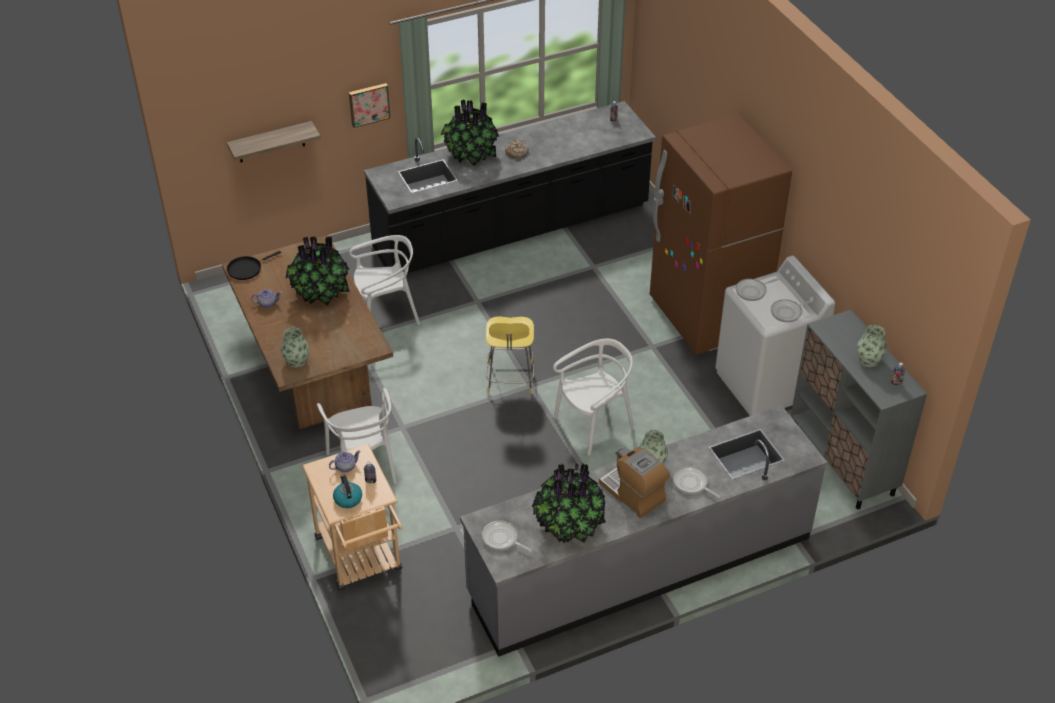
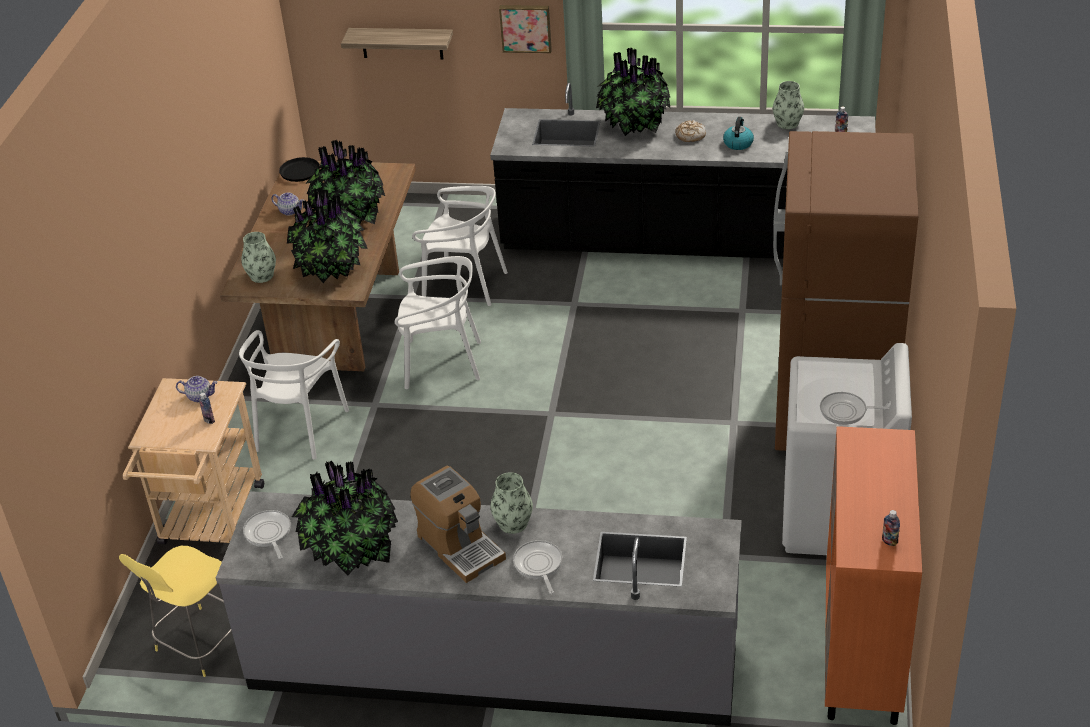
camera: 35 degrees right, 5 degrees down
(346, 337) = (332, 270): none -> potted plant
(347, 498) = (169, 429): kettle -> kettle (738, 143)
(510, 379) = (535, 397): yellow stool -> yellow stool (199, 644)
(594, 425) = (584, 483): white chair -> white chair (441, 363)
(633, 493) = (460, 546): coffee machine -> coffee machine turned 150 degrees clockwise
(752, 291) = (823, 371): frying pan -> none
(842, 461) = (861, 651): grey cabinet -> orange cabinet
(869, 360) = (878, 500): vase -> vase (787, 123)

